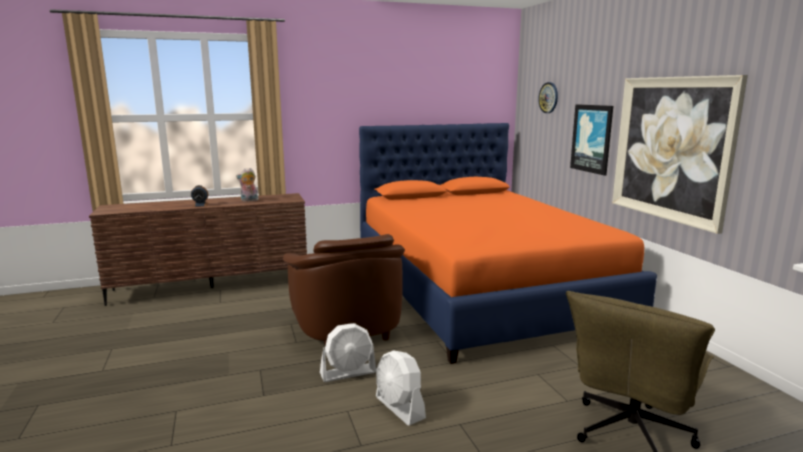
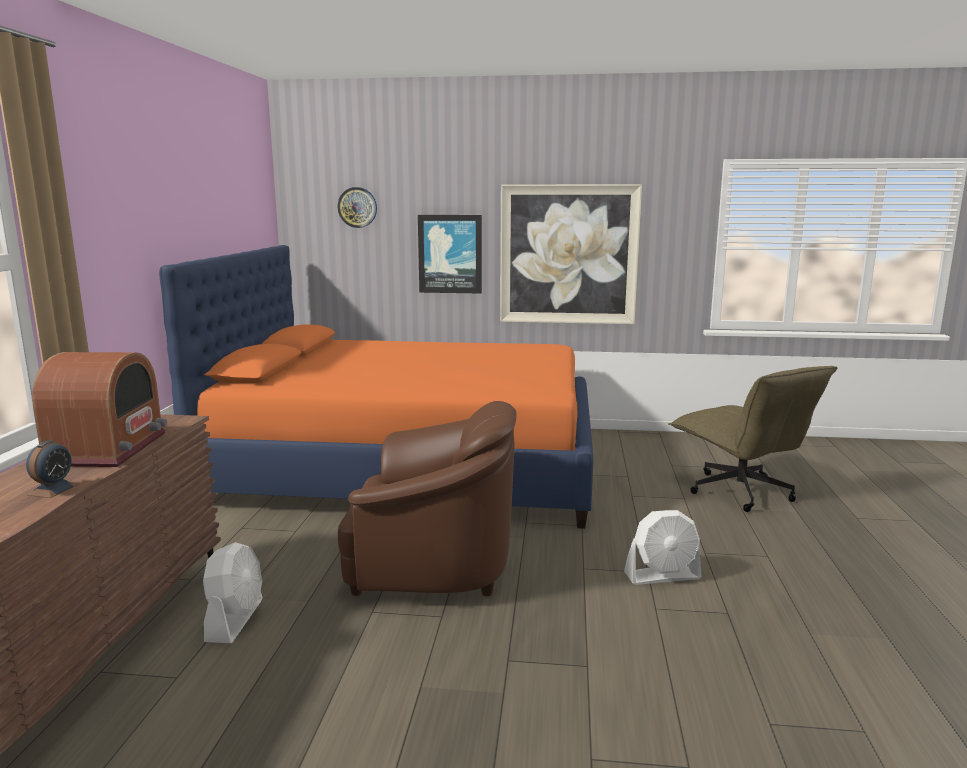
camera: 65 degrees left, 0 degrees up
(249, 200) = (107, 448): plush toy -> radio
(348, 373) = (565, 591): white fan -> white fan (235, 620)

